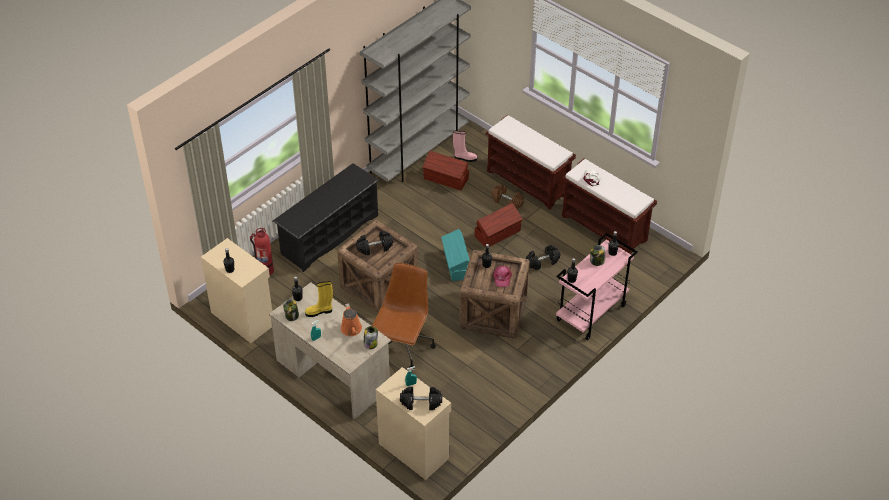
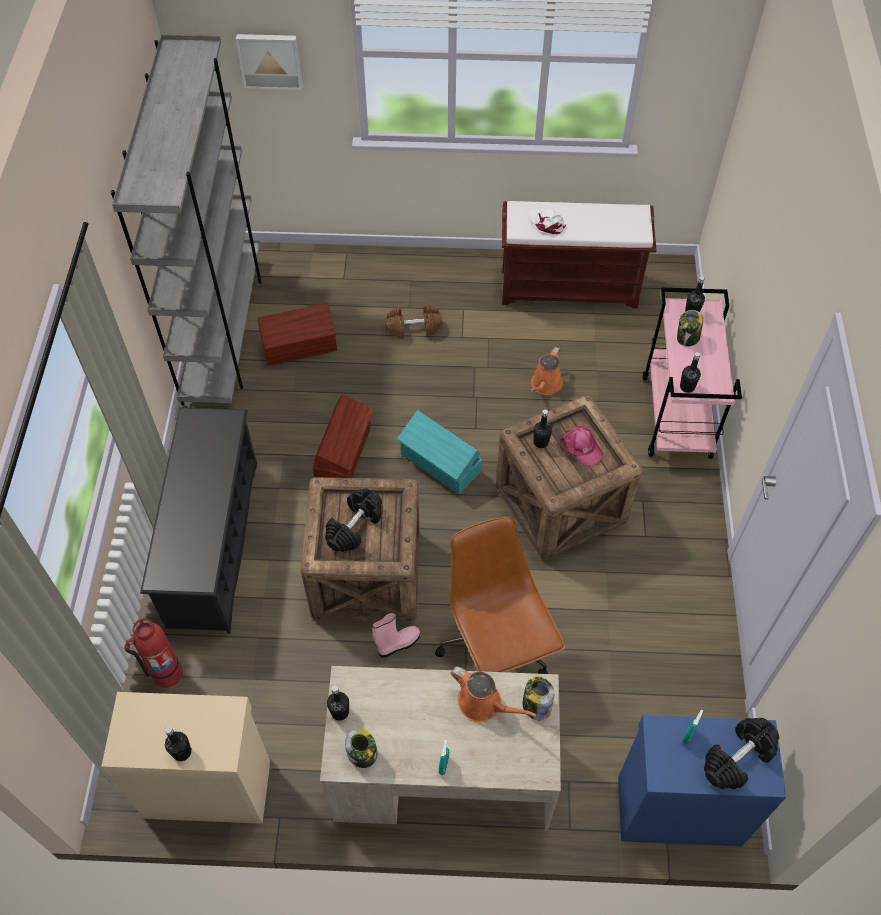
camera: 40 degrees left, 10 degrees up
(319, 311) = (400, 710): yellow boot -> none
(414, 450) = (677, 808): beige cabinet -> blue cabinet
(465, 158) = (296, 300): pink boot -> pink boot (397, 644)
(496, 28) = (270, 60): none -> picture
(498, 234) = (449, 382): brown storage box -> brown storage box (344, 453)
(528, 183) = (414, 284): brown bench -> none
(542, 262) = (545, 385): black dumbbell -> orange watering can

